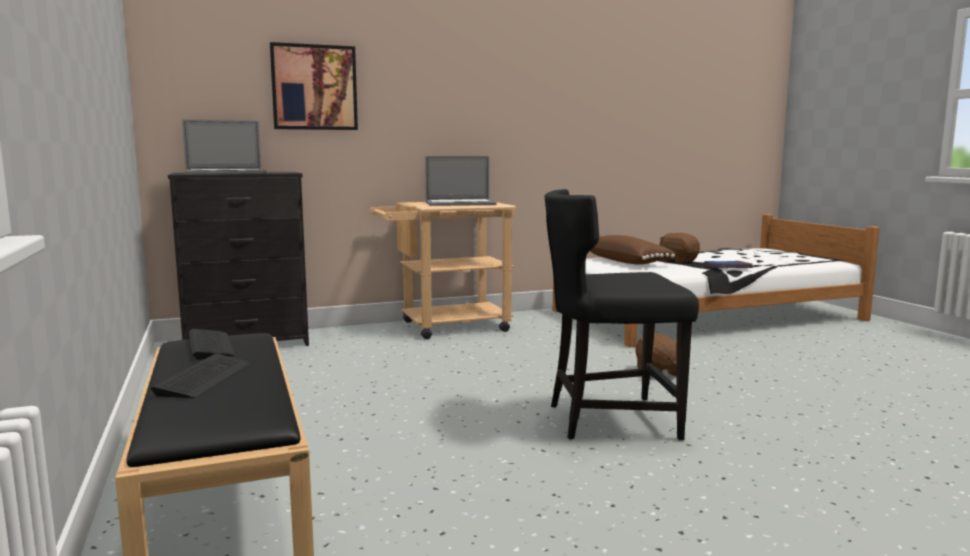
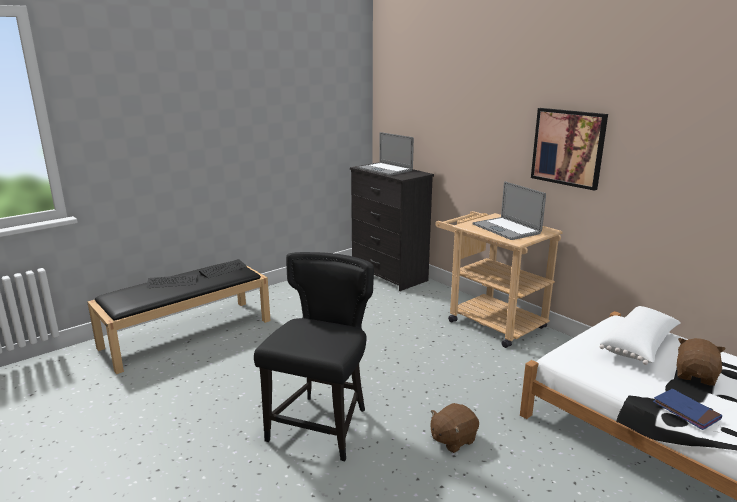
camera: 70 degrees right, 10 degrees up
(314, 87) = (452, 115): picture -> picture (568, 147)
(609, 419) = (322, 425): black chair -> black chair turned 45 degrees clockwise
(627, 262) = (640, 346): brown pillow -> white pillow

